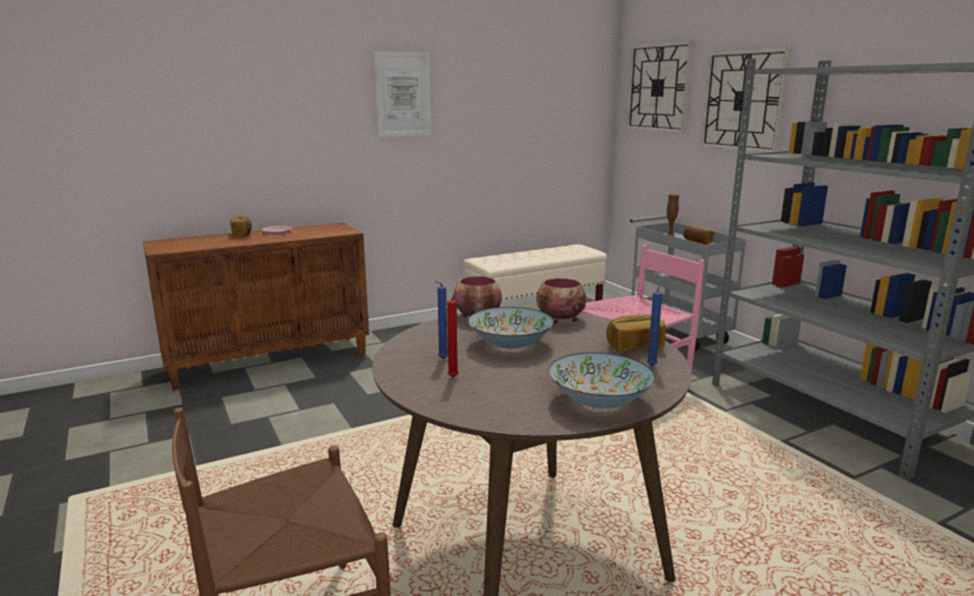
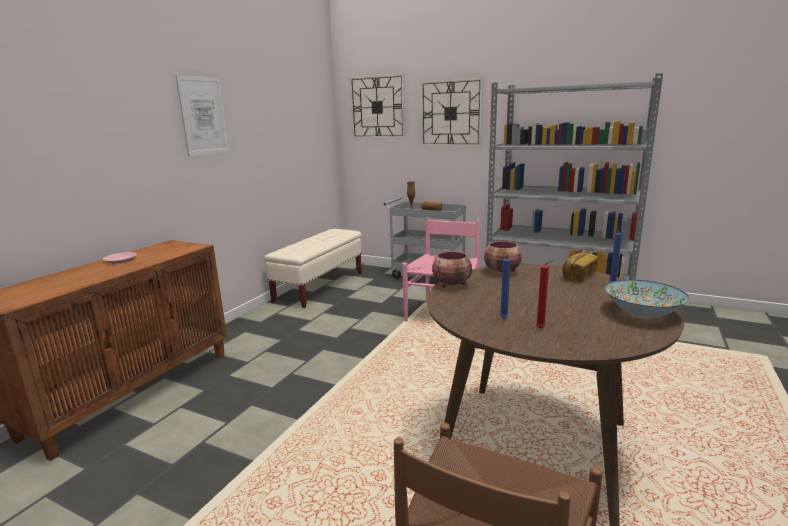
camera: 35 degrees left, 0 degrees up
(242, 235) = (83, 269): bread -> none
(510, 344) = (516, 296): bowl -> none

